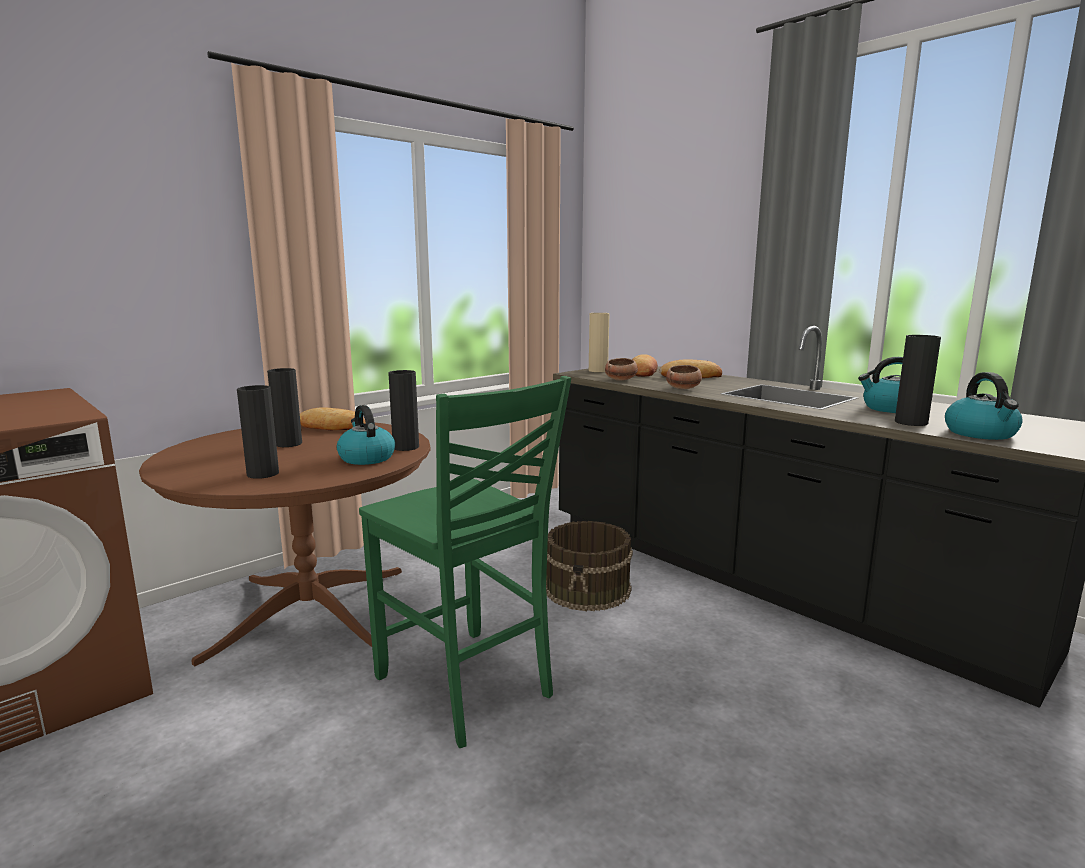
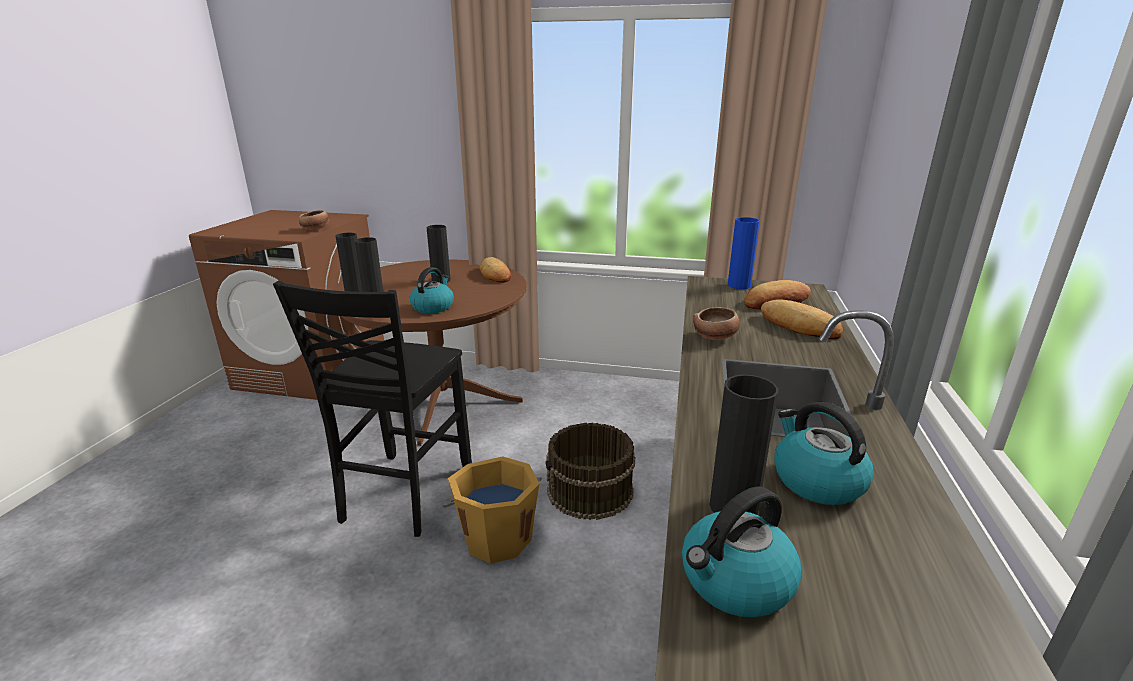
camera: 55 degrees right, 10 degrees up
(406, 447) = (472, 307): black vase -> black vase (354, 291)
(466, 687) = (404, 494): green chair -> black chair
(598, 370) = (739, 285): beige vase -> blue vase
(600, 651) = (496, 536): none -> orange bucket
(621, 380) = (708, 304): bowl -> bowl (316, 229)

